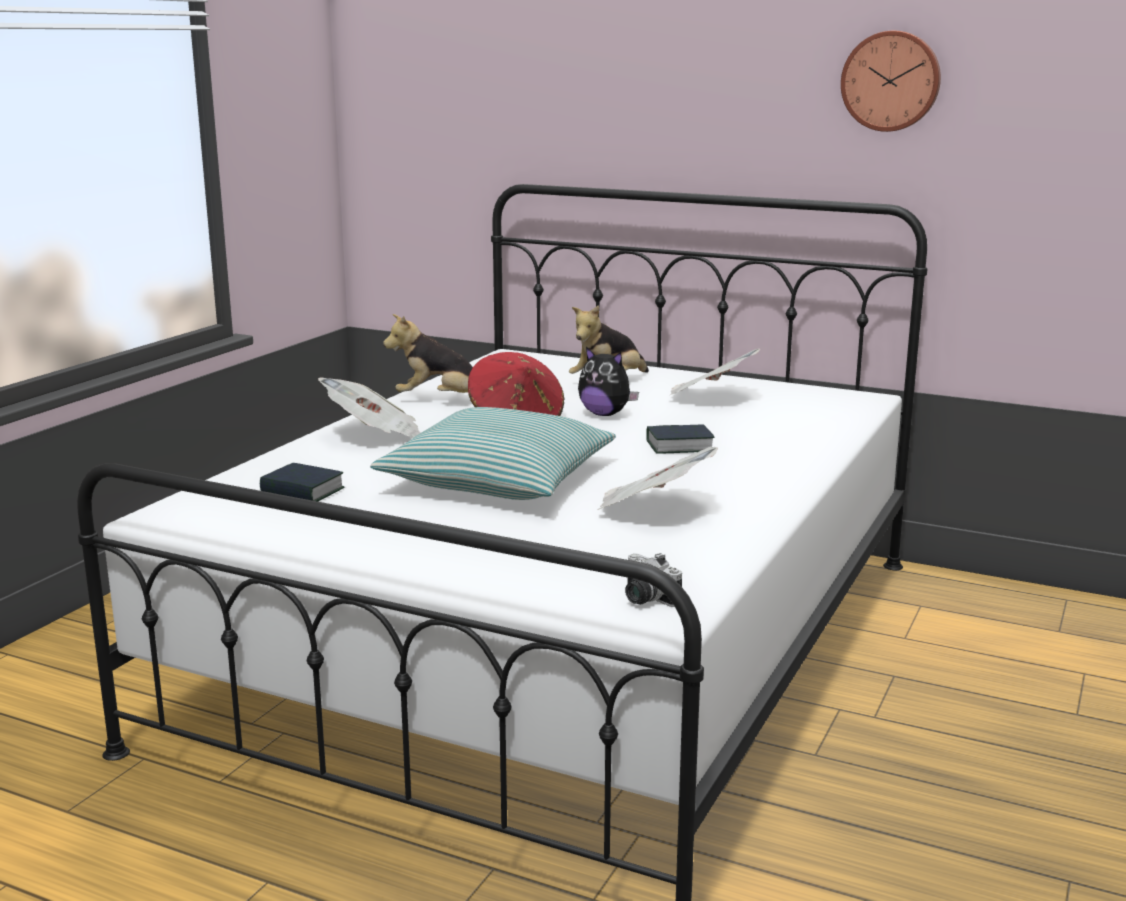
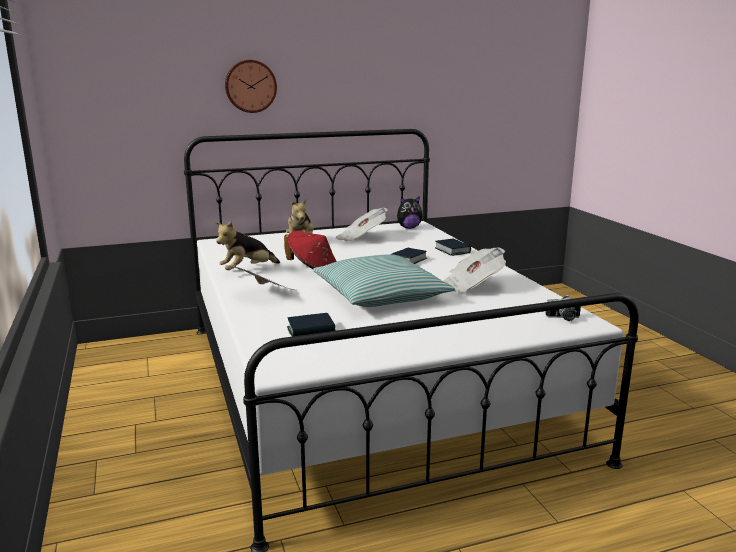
camera: 45 degrees left, 0 degrees up
(605, 414) = (341, 256): plush toy -> plush toy (409, 228)
(794, 452) = (452, 250): none -> book
(891, 81) = (403, 68): wall clock -> wall clock (250, 86)

